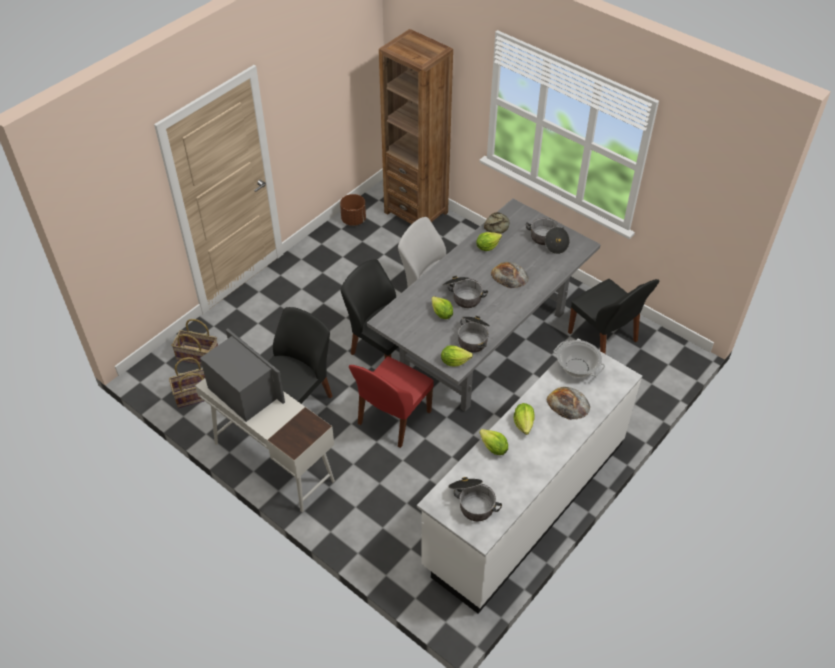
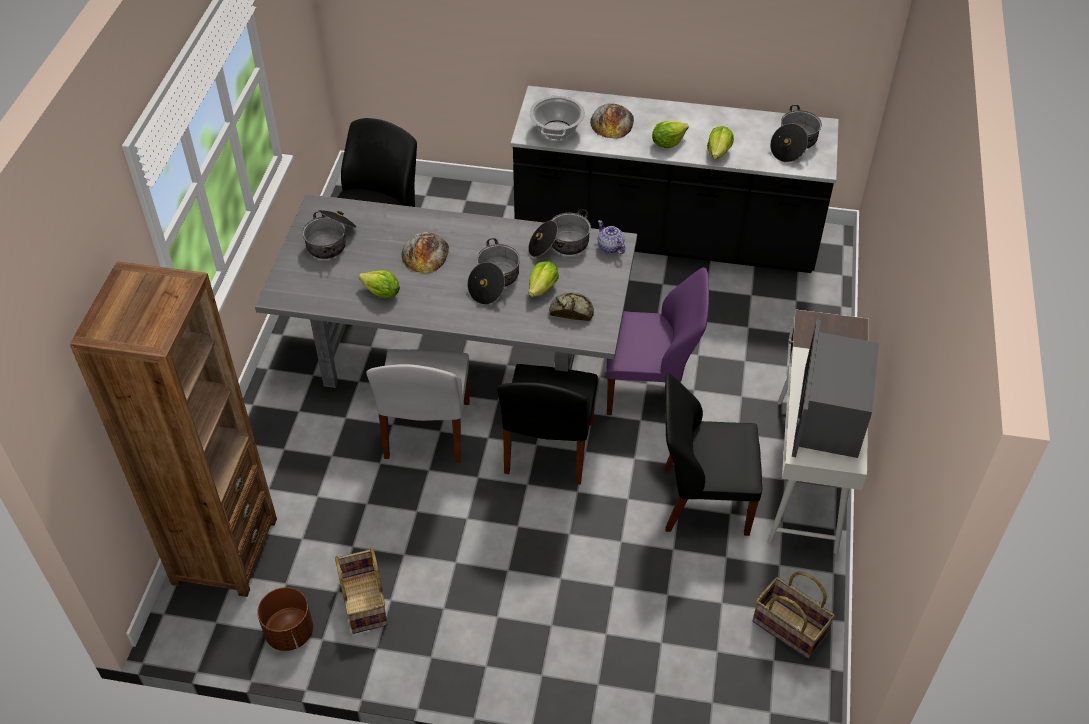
camera: 120 degrees left, 0 degrees up
(197, 356) = (726, 674): basket -> basket (365, 602)
(393, 419) = (649, 390): red chair -> purple chair
(454, 361) = (610, 247): lettuce -> teapot
(497, 225) = (329, 300): bread -> bread (571, 310)
(525, 503) = (665, 238): white counter -> black counter

